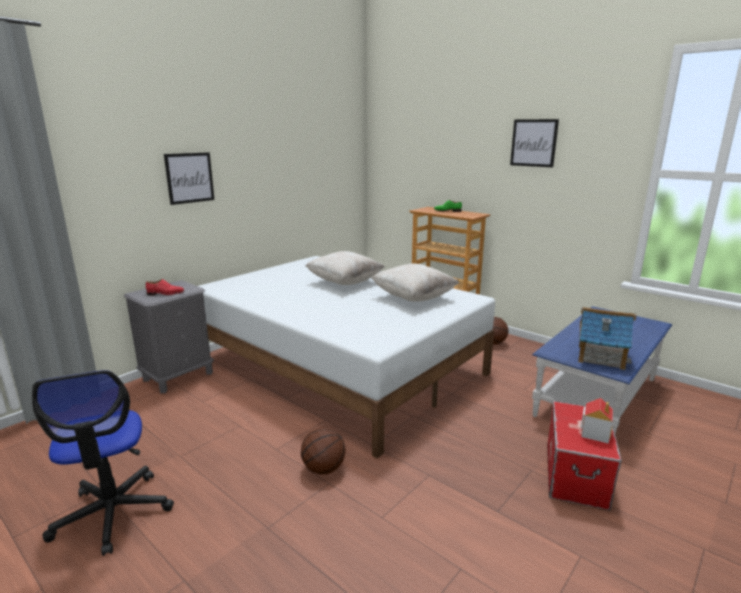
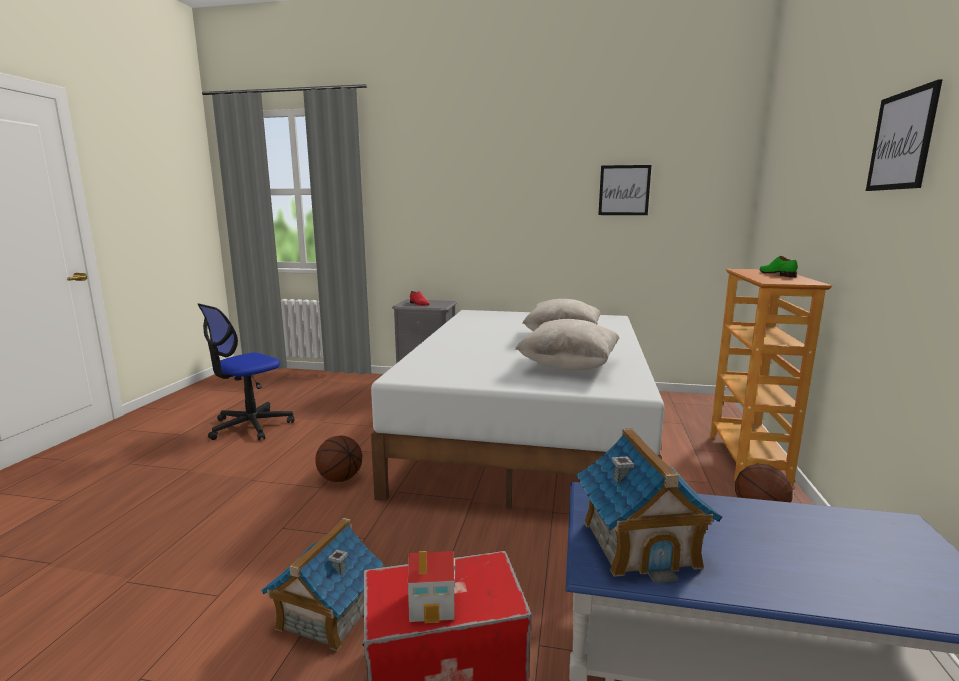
camera: 60 degrees right, 5 degrees down
(189, 178) = (478, 207): picture -> picture (624, 190)
(510, 510) = (327, 614): none -> toy house

